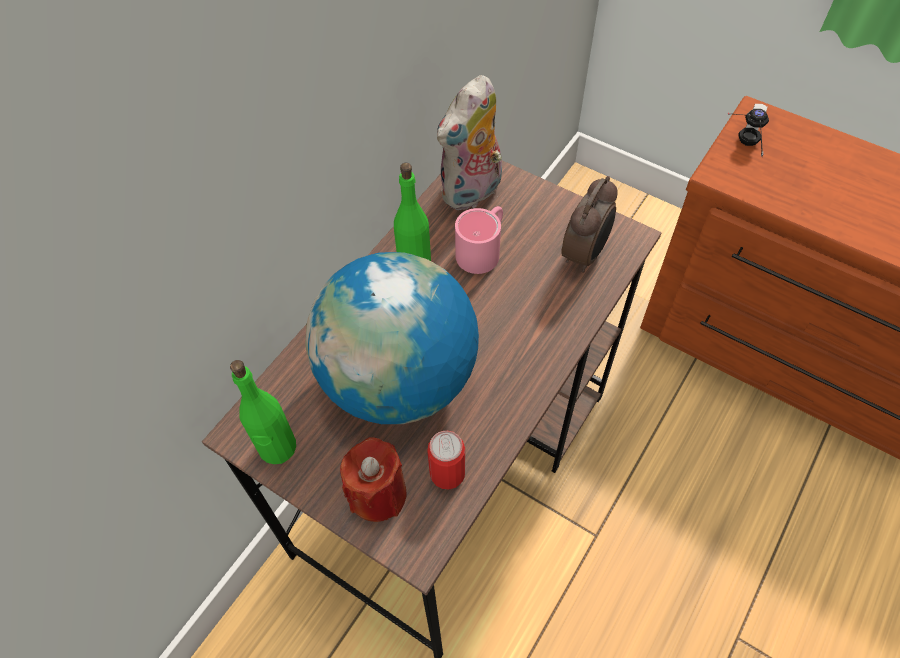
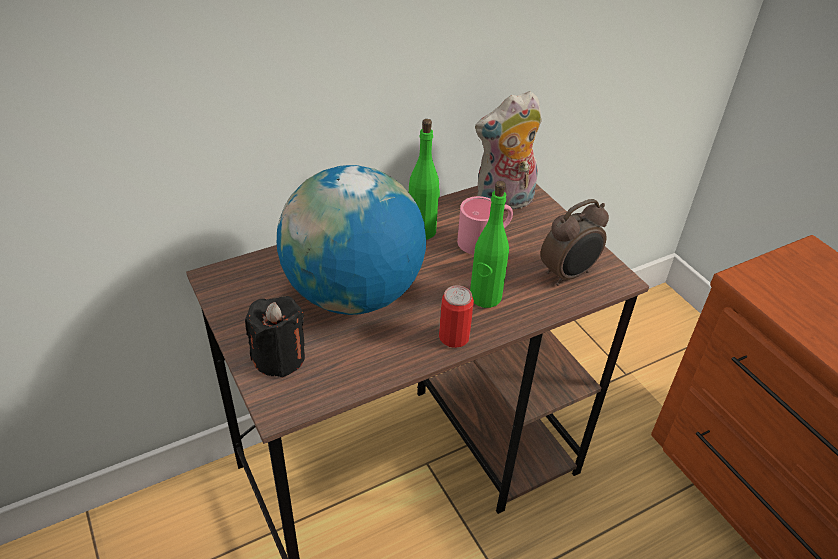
camera: 25 degrees right, 15 degrees down
(277, 447) = (232, 297): green bottle -> green bottle (485, 297)
(377, 494) = (279, 357): red candle -> black candle
(447, 473) = (342, 368): can -> can (454, 337)
(737, 149) = (777, 268): headphones -> none

